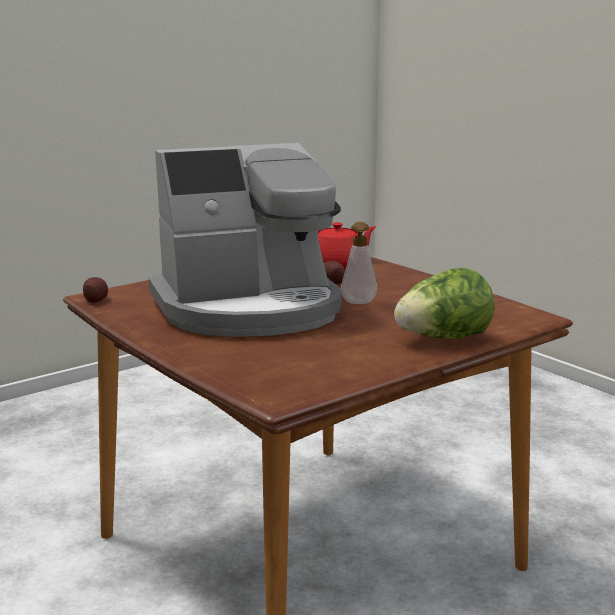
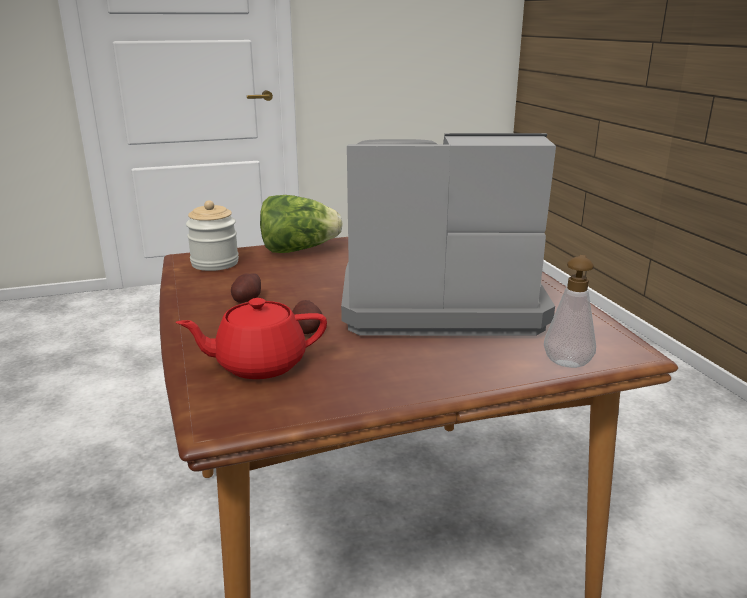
camera: 160 degrees left, 5 degrees up
(95, 299) = (624, 344): potato -> potato (247, 300)
(358, 303) = (317, 293): soap dispenser -> soap dispenser (567, 361)
(498, 315) = (215, 263): none -> jar

